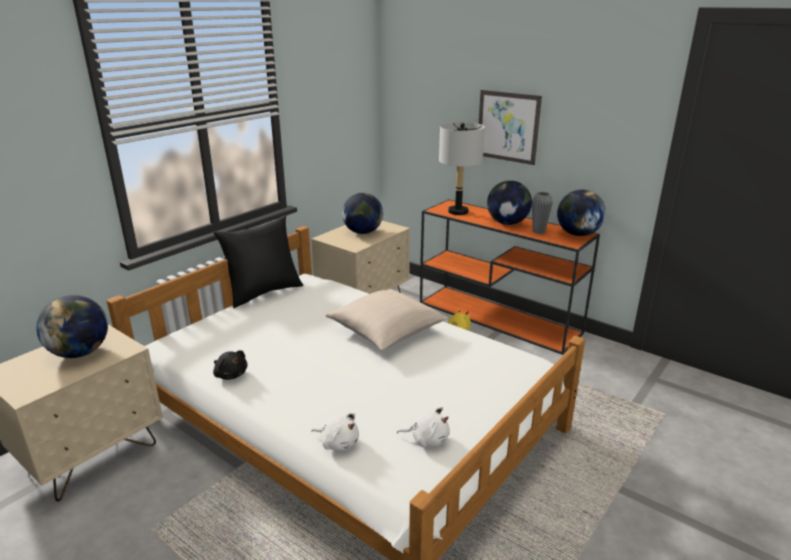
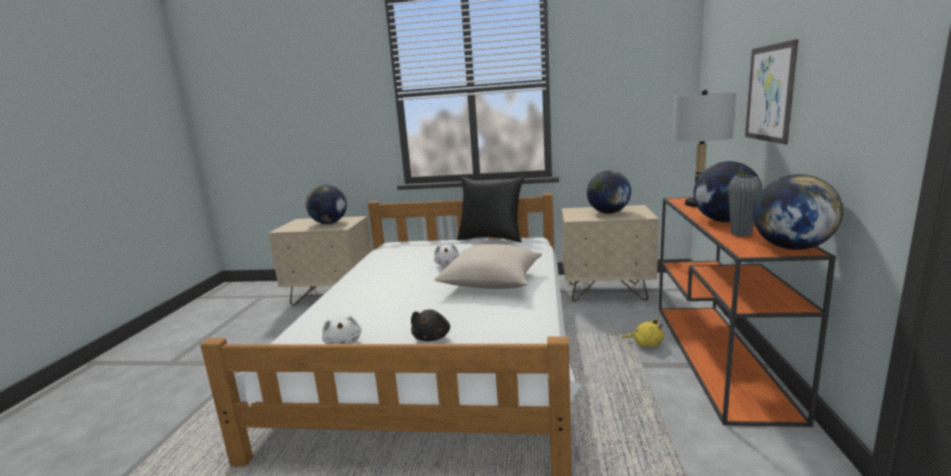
camera: 60 degrees right, 10 degrees down
(230, 374) = (373, 265): black plush toy -> black plush toy (432, 337)
(338, 442) = (317, 316): white plush toy -> white plush toy (448, 264)

